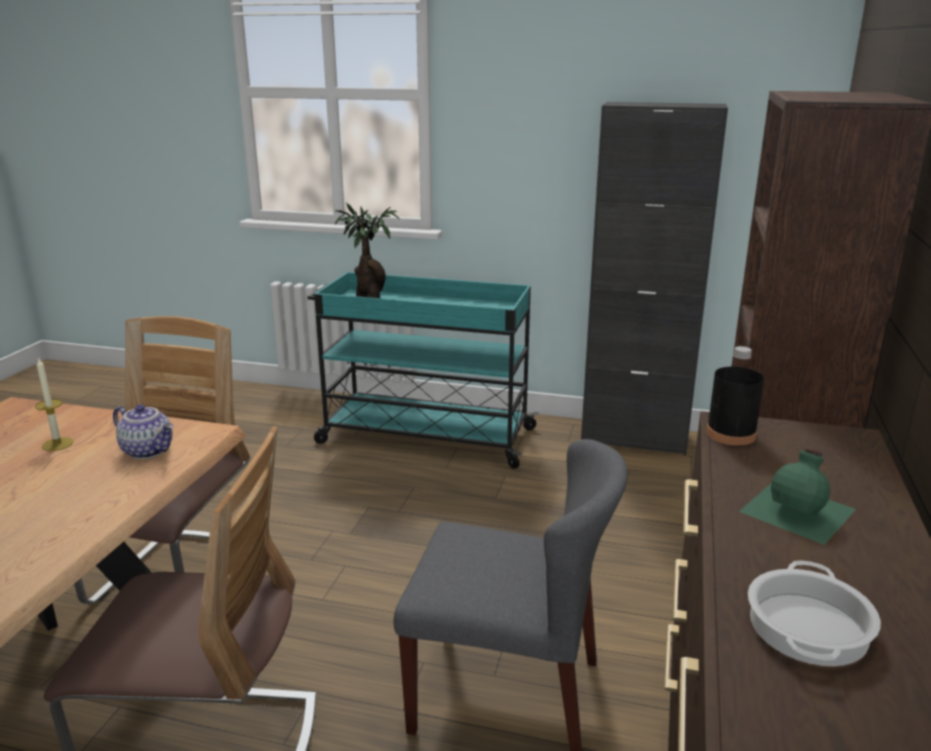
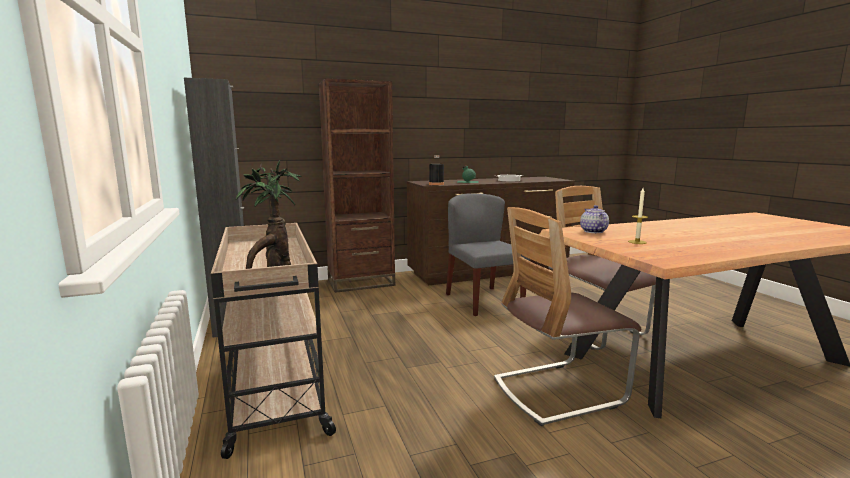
camera: 125 degrees left, 10 degrees down
(424, 436) = (275, 388): turquoise cart -> beige cart

